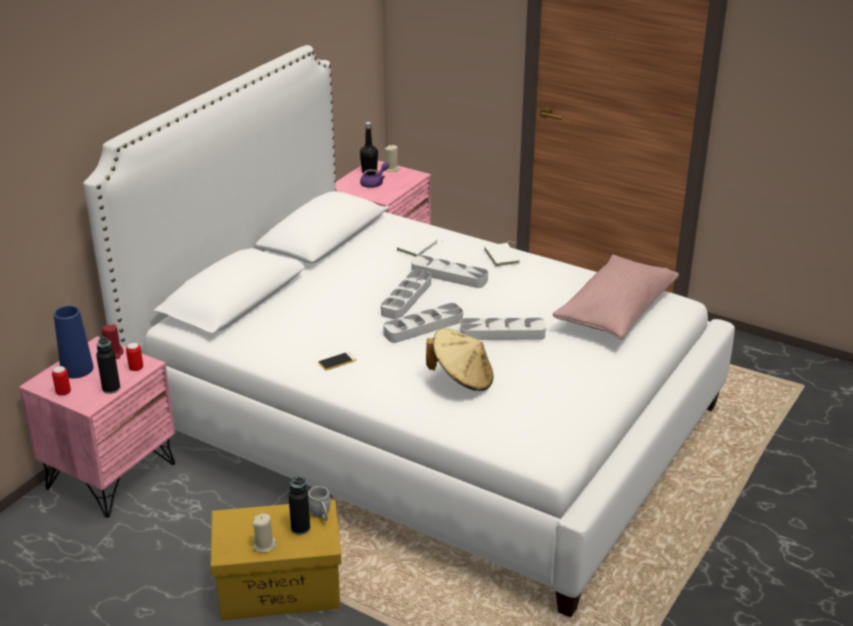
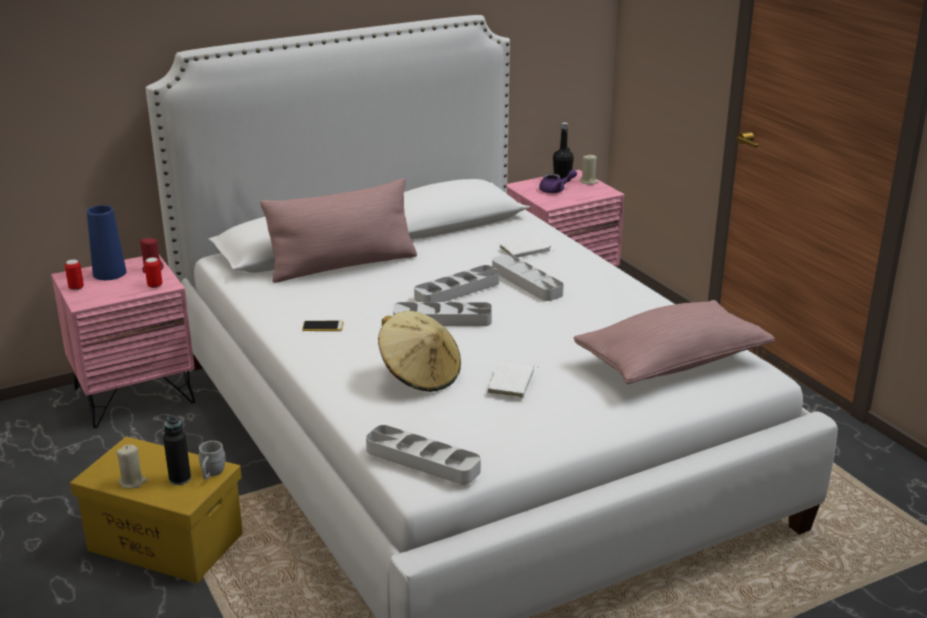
camera: 30 degrees right, 5 degrees down
(111, 388) = (115, 295): black bottle -> none
(288, 302) = (343, 265): none -> pink pillow
(502, 333) = (517, 347): grey tray -> grey tray (422, 460)
(503, 257) = (605, 279): white book -> white book (512, 384)

